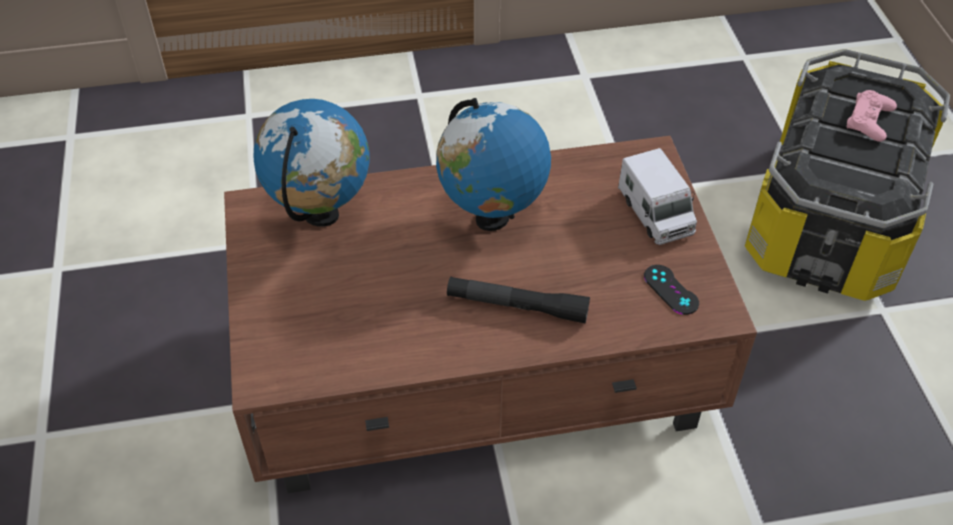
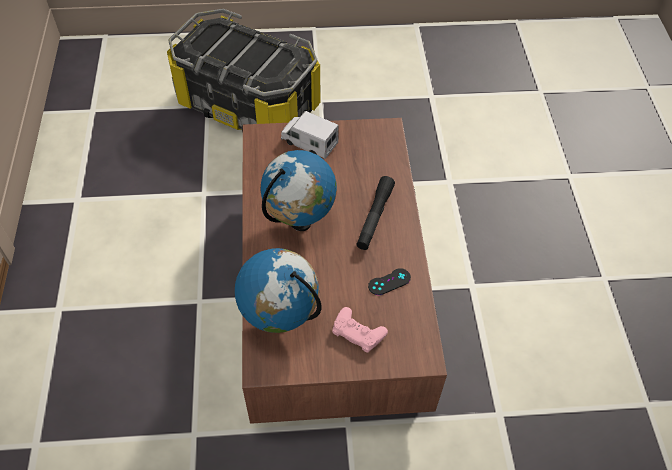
camera: 85 degrees left, 5 degrees up
(655, 213) = (309, 142): toy truck -> toy truck turned 135 degrees counterclockwise
(671, 290) = (369, 146): black game controller -> black game controller (389, 282)
(869, 120) = (232, 45): pink game controller -> pink game controller (358, 332)

